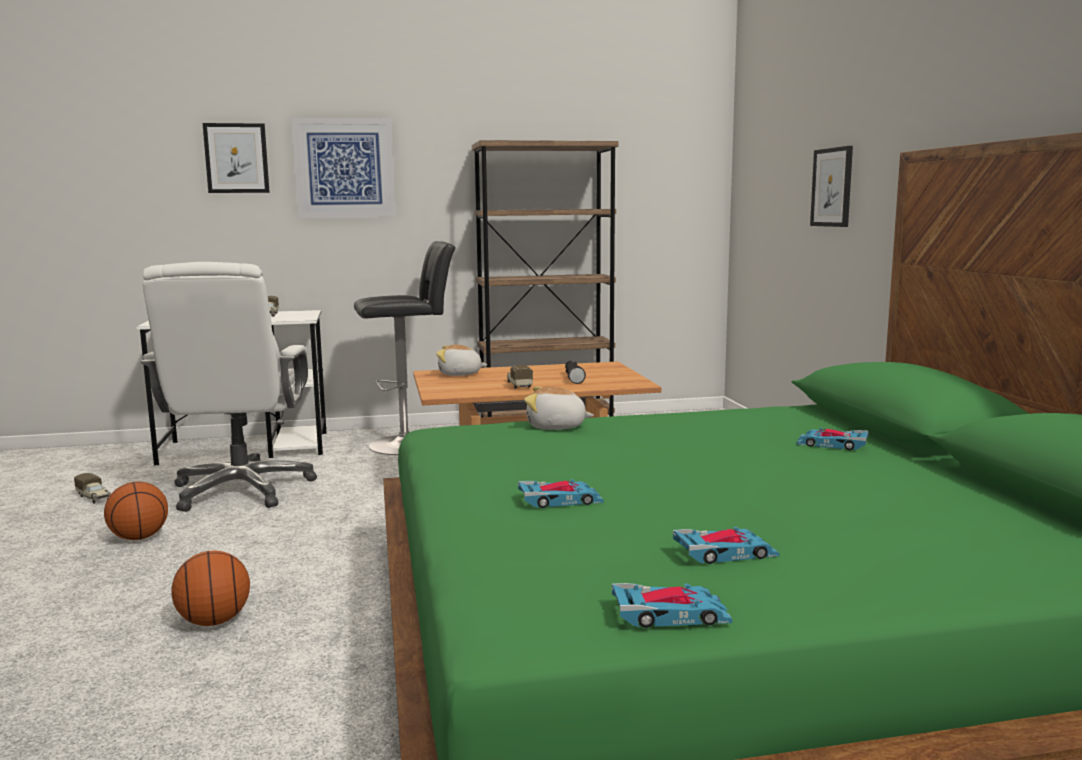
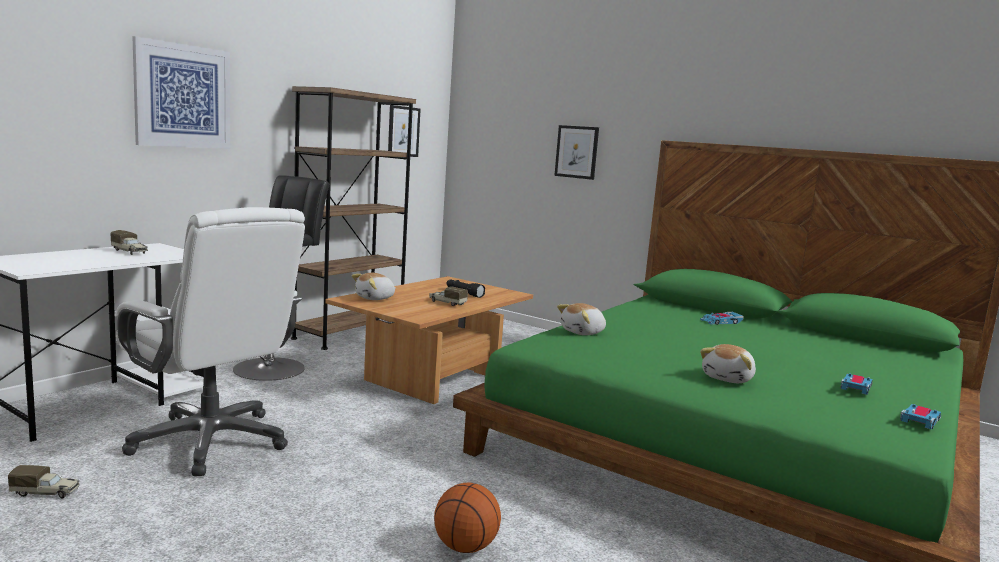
camera: 45 degrees left, 0 degrees up
(139, 538) = (218, 512): basketball -> none
(236, 158) = (70, 73): picture -> picture (403, 131)
(560, 500) = (728, 378): toy car -> plush toy

